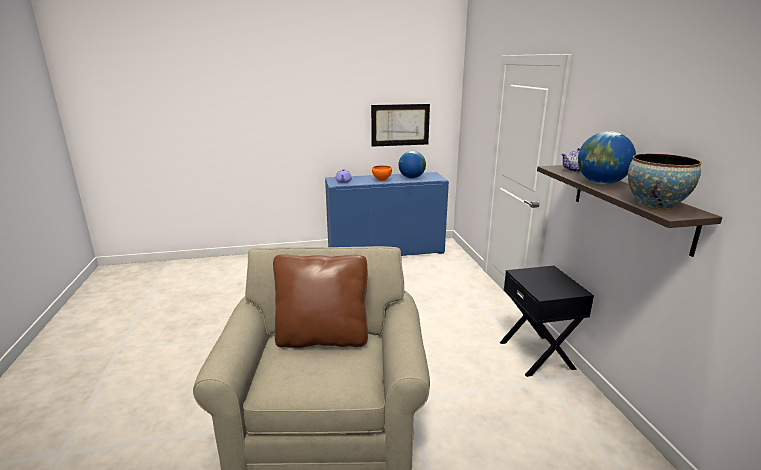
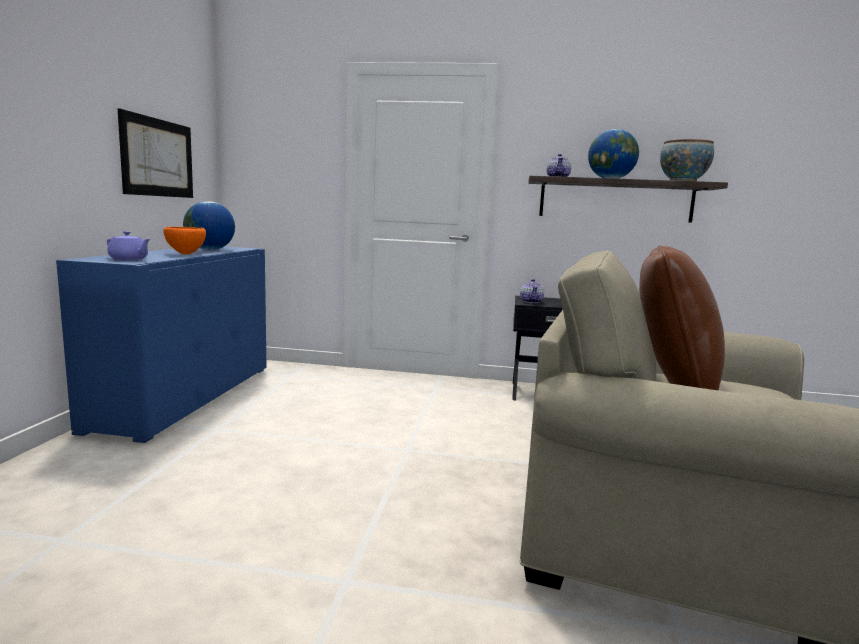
camera: 70 degrees left, 10 degrees down
(529, 274) = (531, 302): none -> teapot

